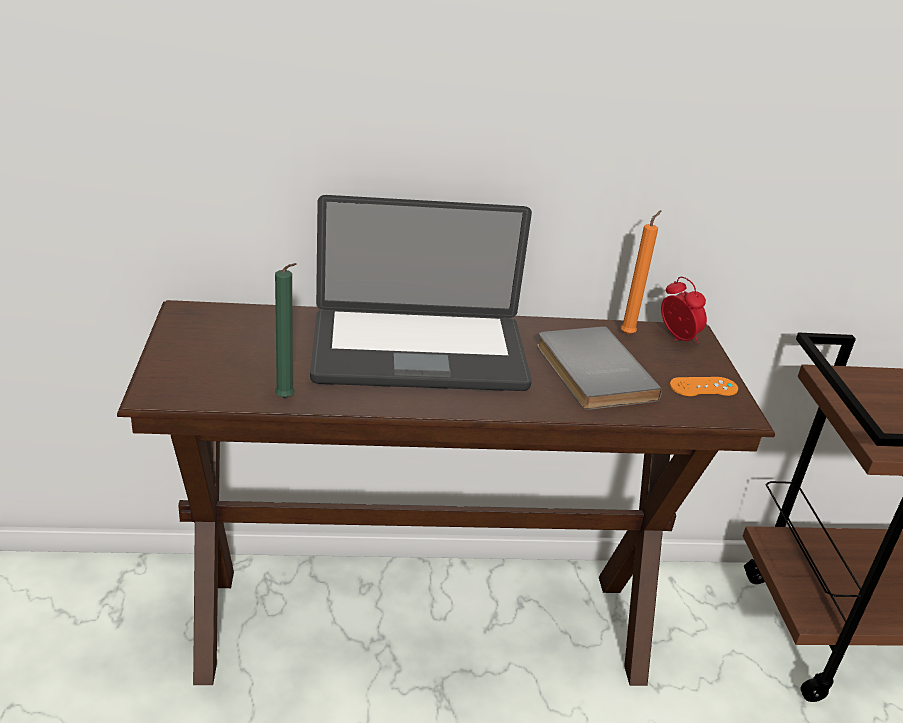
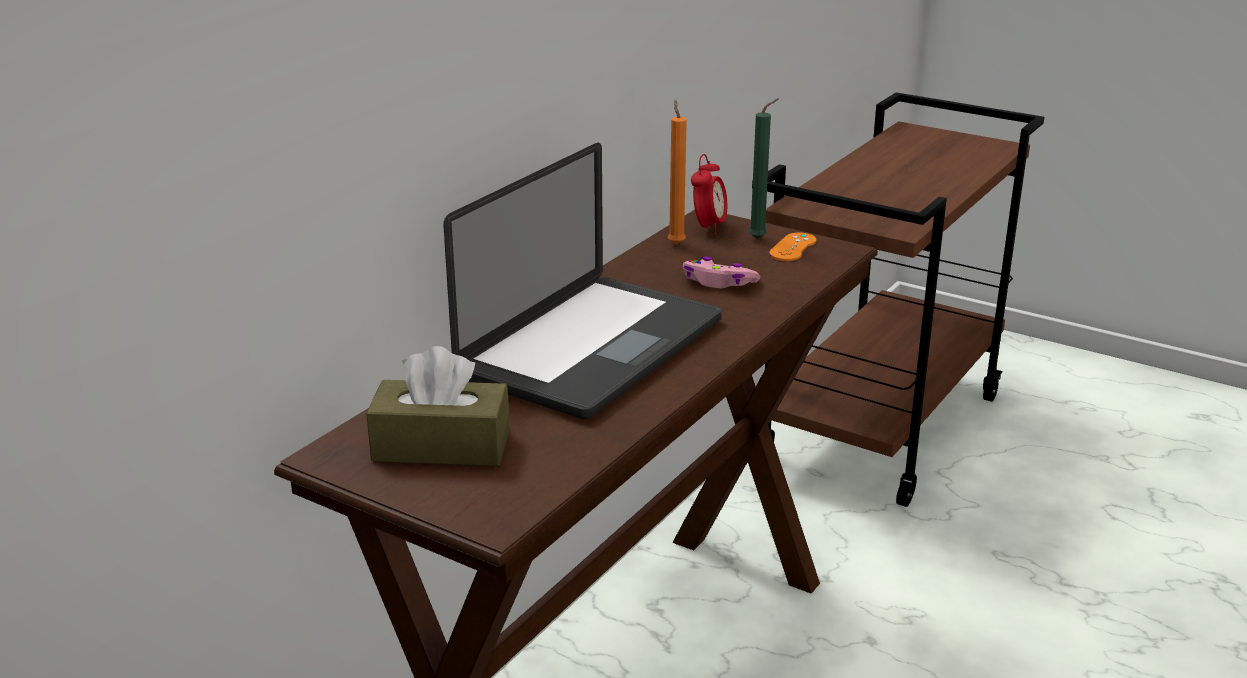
camera: 50 degrees left, 5 degrees down
(229, 343) = (441, 446): none -> brown tissue box
(286, 399) = (599, 444): green candle -> green candle (760, 239)
(590, 372) = (718, 282): grey book -> pink game controller
(677, 339) = (708, 227): alarm clock -> alarm clock turned 105 degrees clockwise

